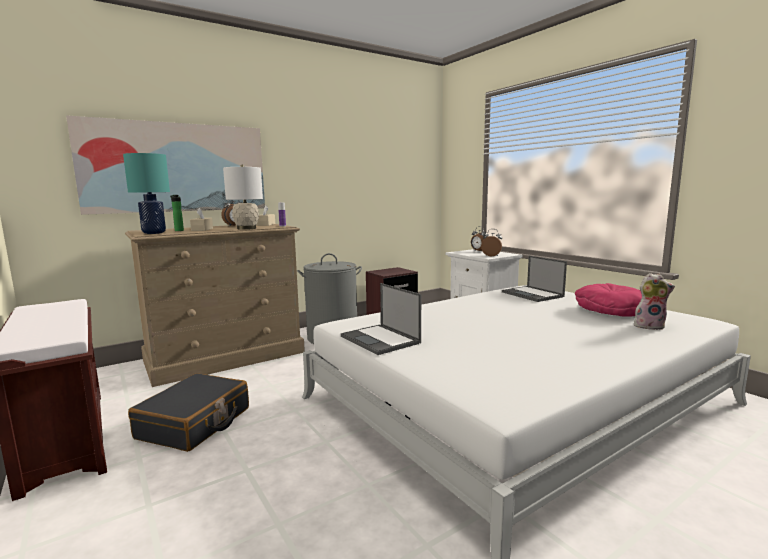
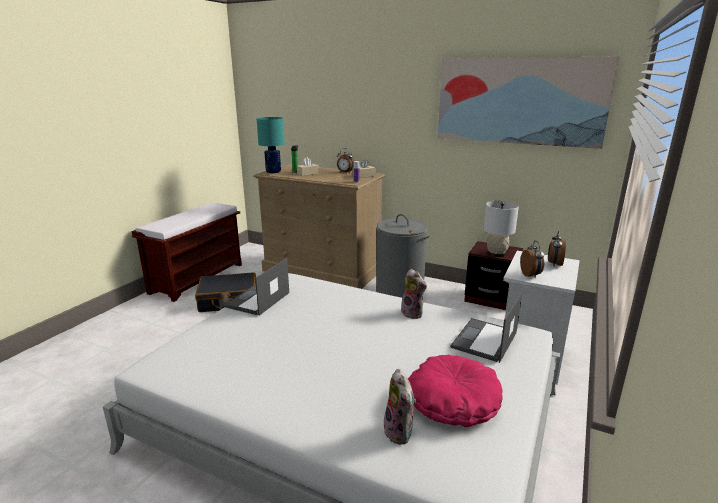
camera: 60 degrees right, 10 degrees up
(177, 167) = (322, 120): picture -> picture (519, 101)
(247, 228) = (325, 179): white table lamp -> white table lamp (496, 254)
(475, 301) = (413, 313): none -> plush toy

